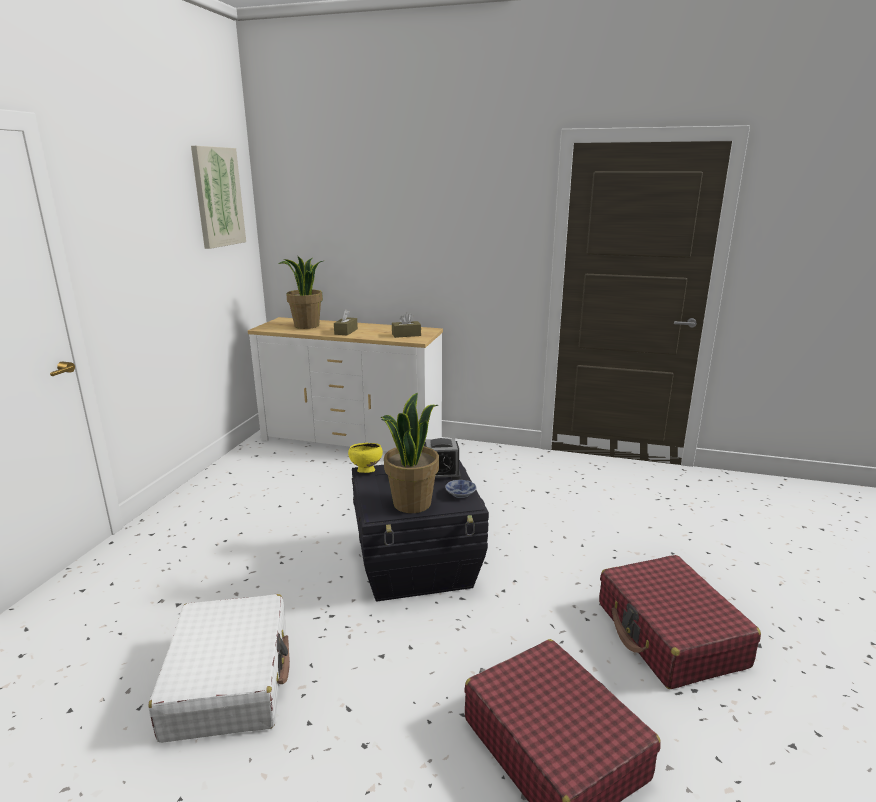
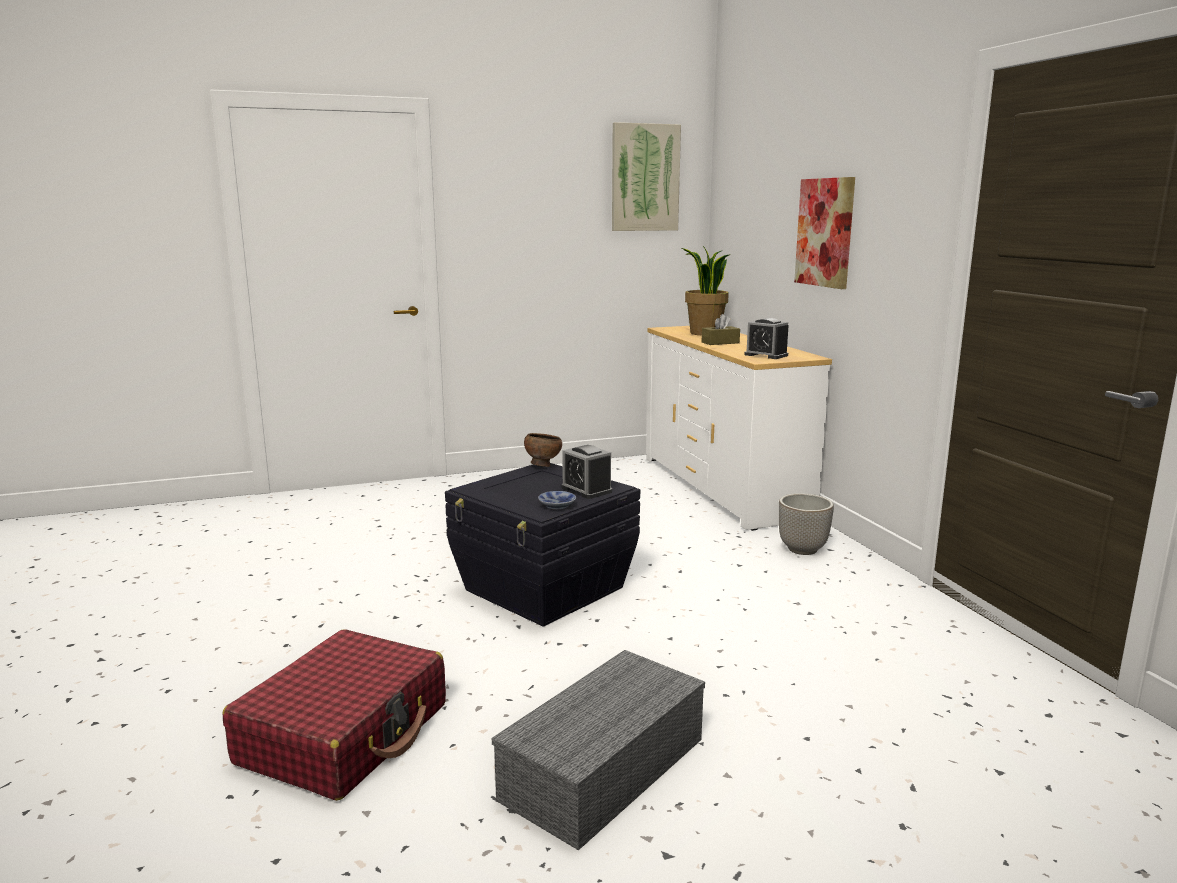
camera: 55 degrees right, 5 degrees down
(229, 680) = (315, 573): white suitcase -> none
(365, 471) = (542, 465): yellow bowl -> brown bowl
(406, 335) = (766, 355): brown tissue box -> alarm clock
(411, 503) = (507, 494): potted plant -> none
(421, 240) = (825, 232): none -> picture
(471, 458) = (803, 550): none -> planter
(670, 634) = (604, 771): red suitcase -> grey storage box

